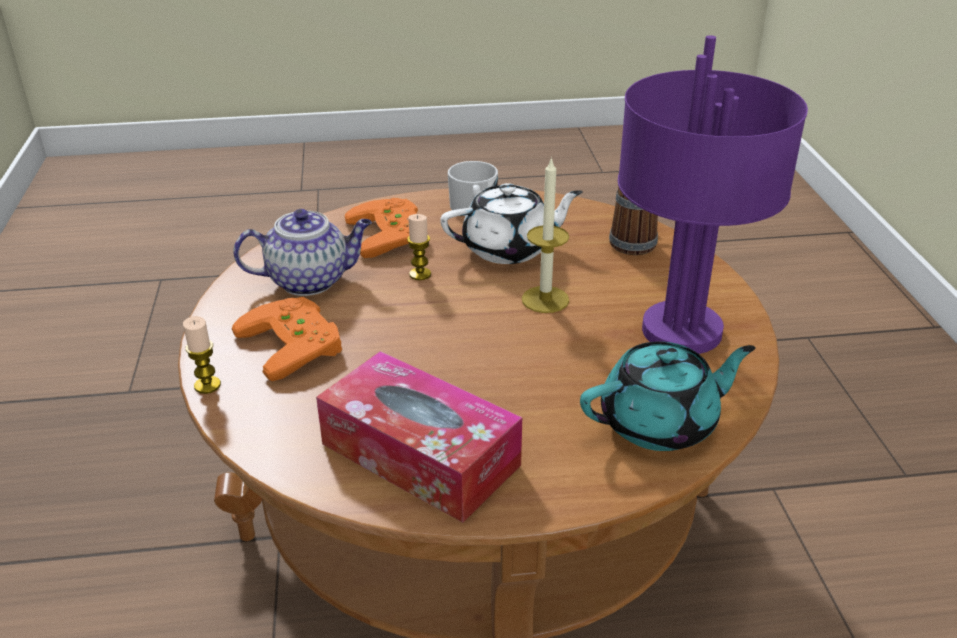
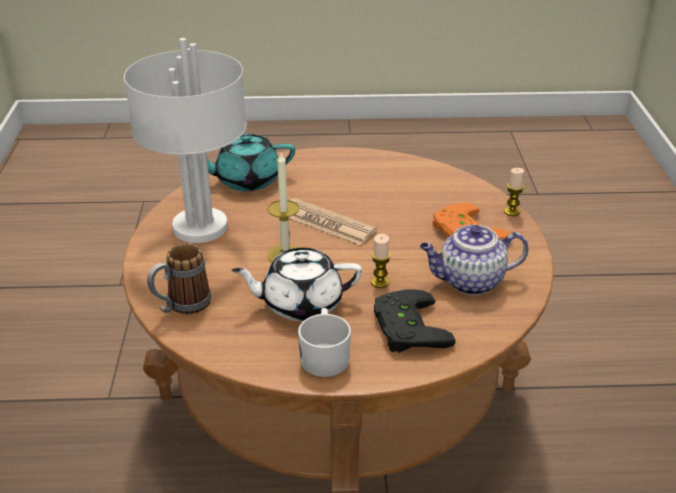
camera: 175 degrees left, 0 degrees up
(393, 234) = (405, 328): orange game controller -> black game controller
(420, 454) = (380, 174): tissue box -> none
(501, 349) = (326, 223): none -> newspaper
(684, 331) = (198, 227): purple table lamp -> white table lamp

